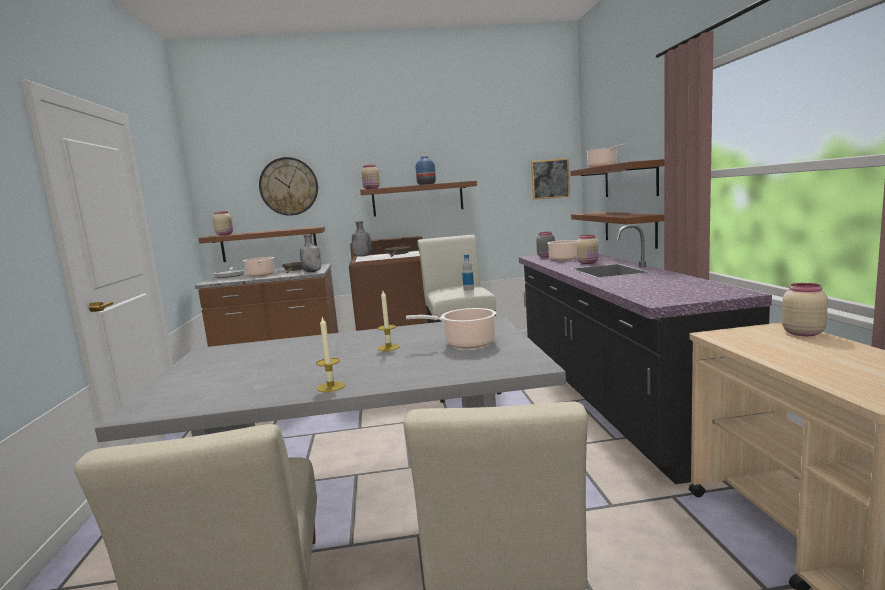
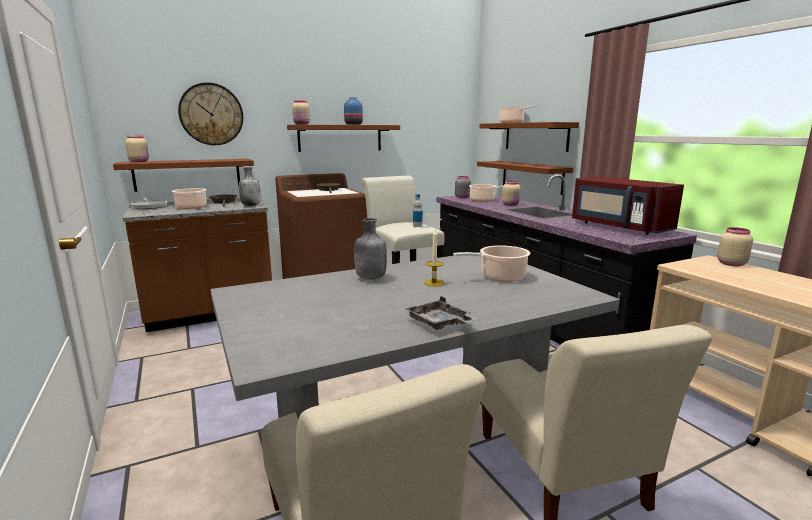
camera: 20 degrees left, 5 degrees up
(331, 387) = (439, 323): candle -> grey tray
(362, 256) = (293, 191): grey bottle -> grey bottle (370, 278)
(550, 179) = (452, 128): picture -> none
(676, 286) = (618, 227): none -> red microwave

